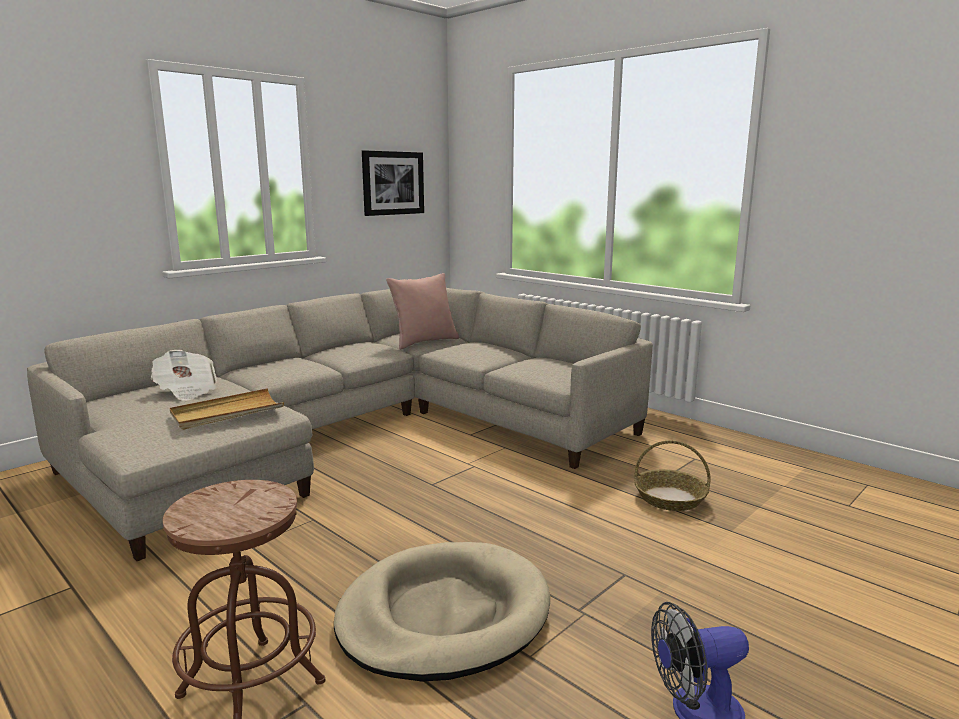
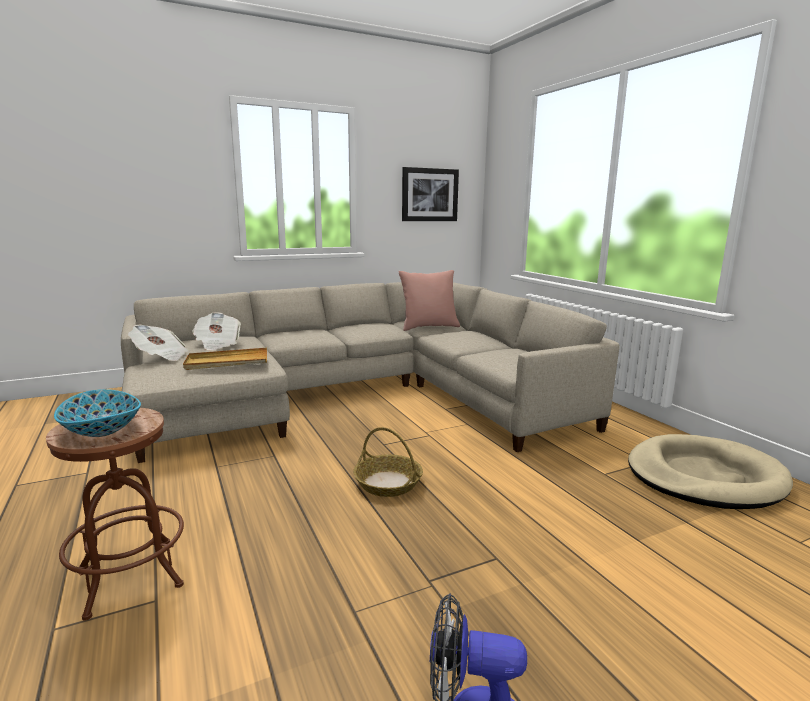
camera: 20 degrees right, 0 degrees up
(124, 416) = (161, 356): none -> newspaper
(234, 512) = (103, 430): none -> bowl
(443, 615) = (311, 555): beige dog bed -> beige dog bed (703, 477)
(670, 498) = (593, 495): basket -> basket (388, 483)

